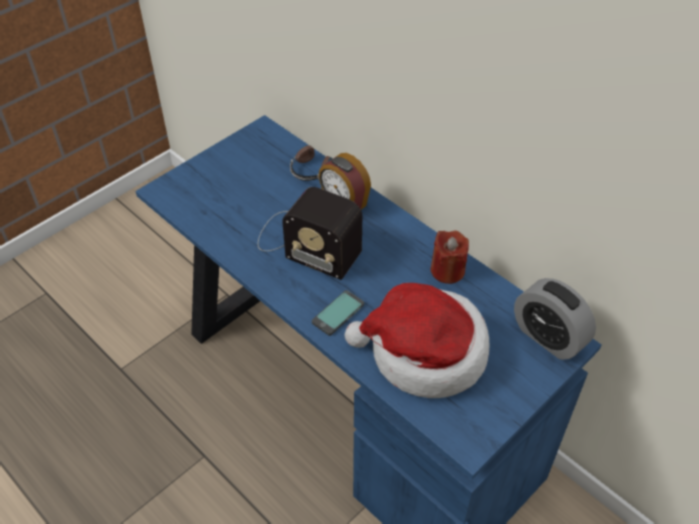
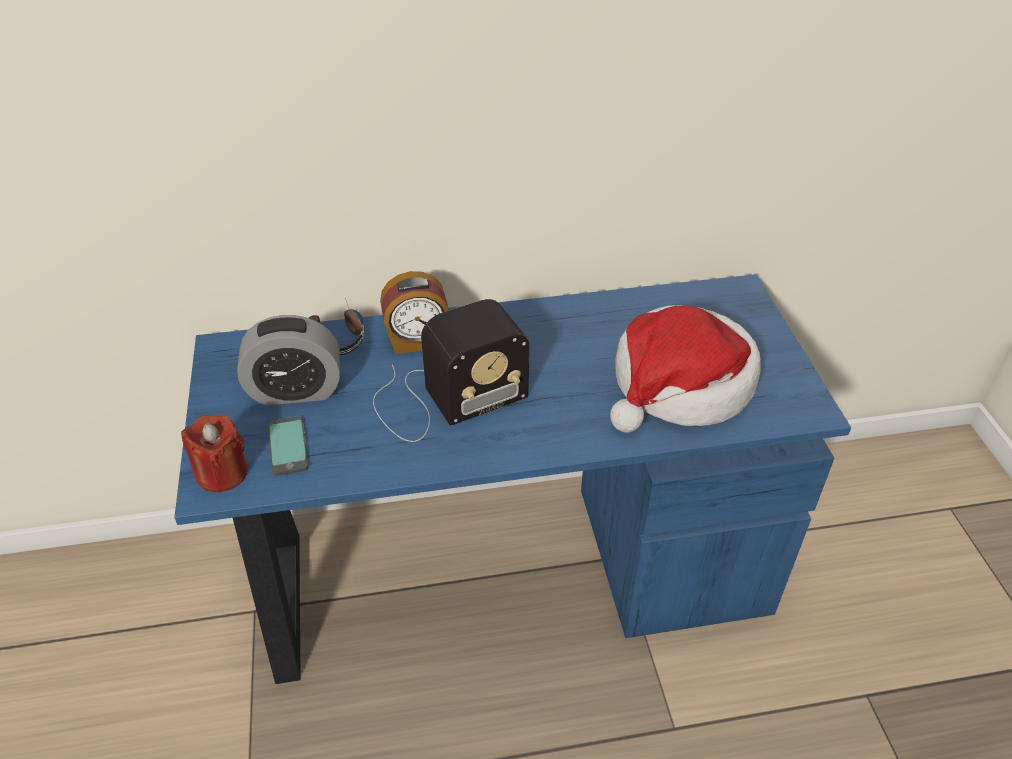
camera: 55 degrees left, 5 degrees down
(338, 313) = (573, 422): phone -> phone (288, 447)
(447, 270) = (587, 317): red candle -> red candle (222, 473)
(548, 337) = (724, 298): alarm clock -> alarm clock (296, 390)

